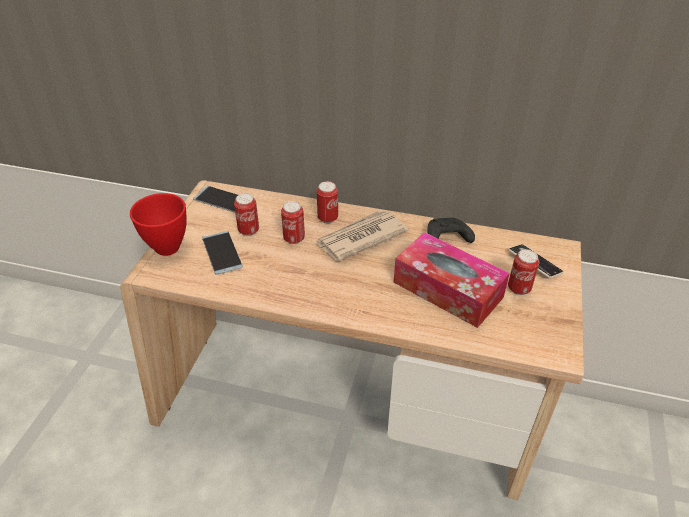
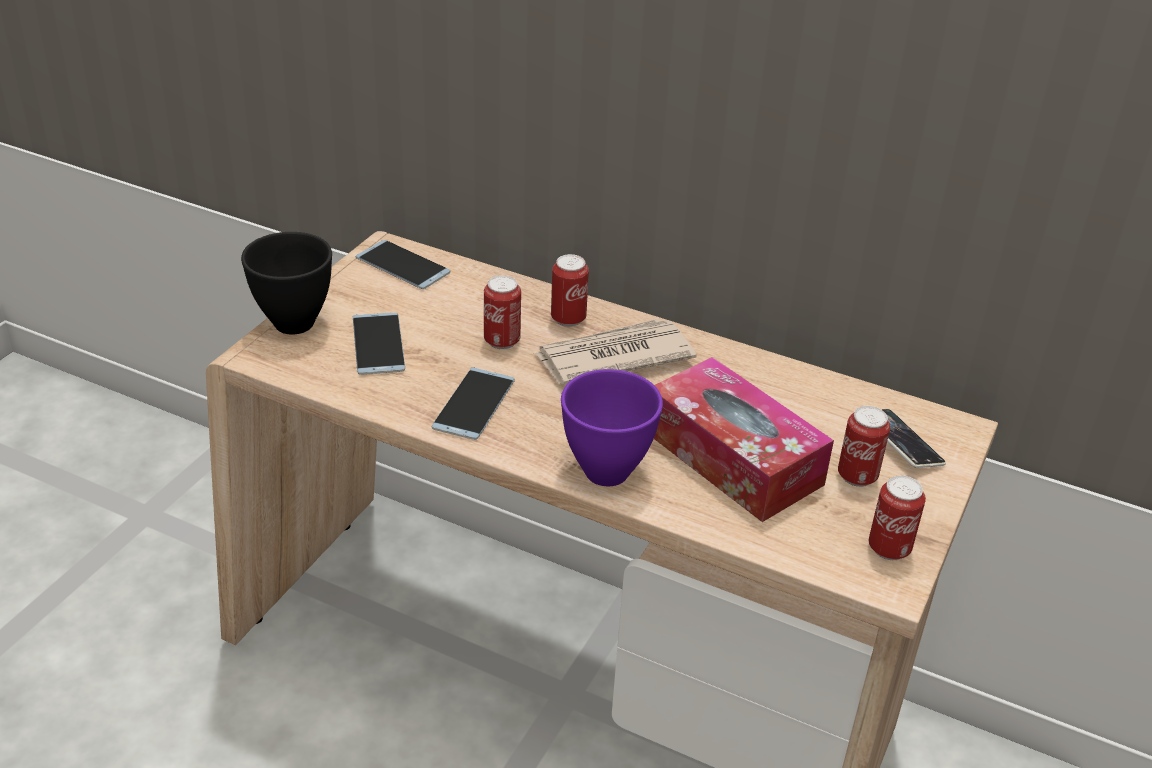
camera: 10 degrees right, 5 degrees down
(166, 248) = (292, 323): red bowl -> black bowl
(248, 230) = (431, 318): can -> can (889, 548)
(289, 282) = (474, 404): none -> phone
(381, 311) = (609, 471): none -> purple bowl
(446, 238) = (760, 380): black game controller -> none

